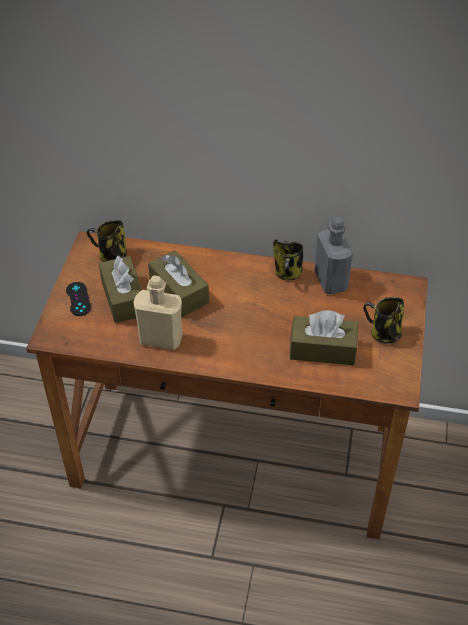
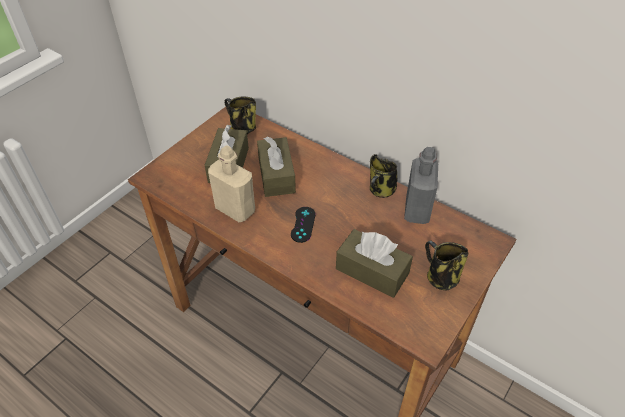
camera: 25 degrees right, 0 degrees up
(78, 299) = (193, 154): black game controller -> black game controller (303, 224)

